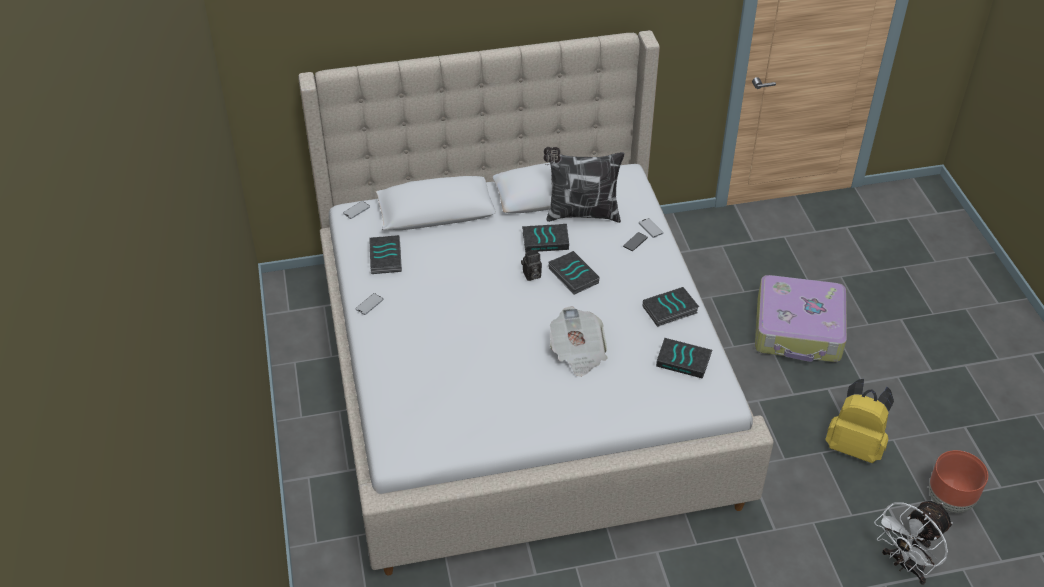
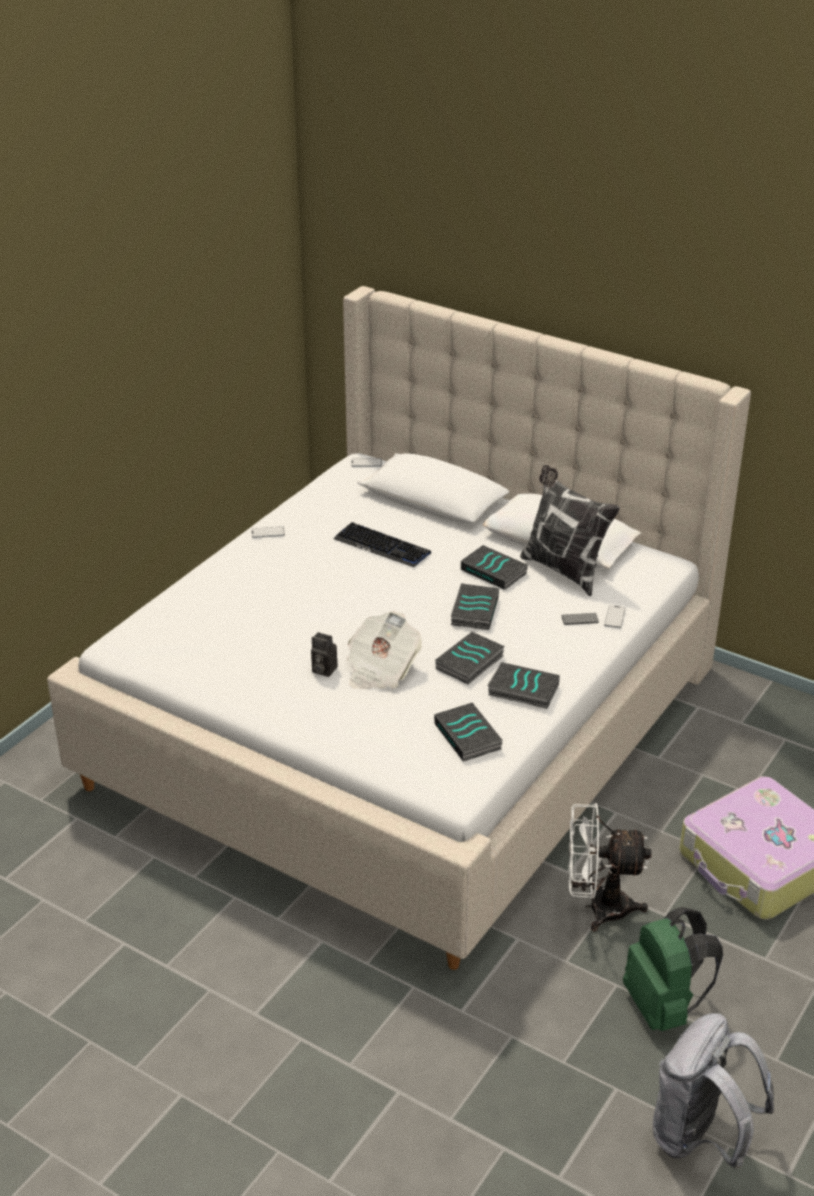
camera: 45 degrees right, 10 degrees down
(386, 258) = (335, 509): book -> book (470, 663)
(456, 266) = (382, 546): none -> keyboard
(531, 275) = (436, 589): camera -> camera (322, 670)
(855, 446) = (664, 1007): yellow backpack -> green backpack
(905, 565) = (553, 1151): white fan -> white fan (598, 907)
(950, 501) = (700, 1138): brown planter -> grey backpack

